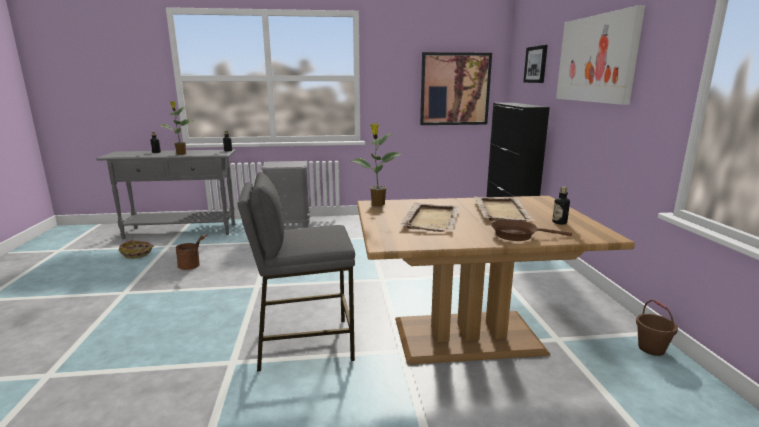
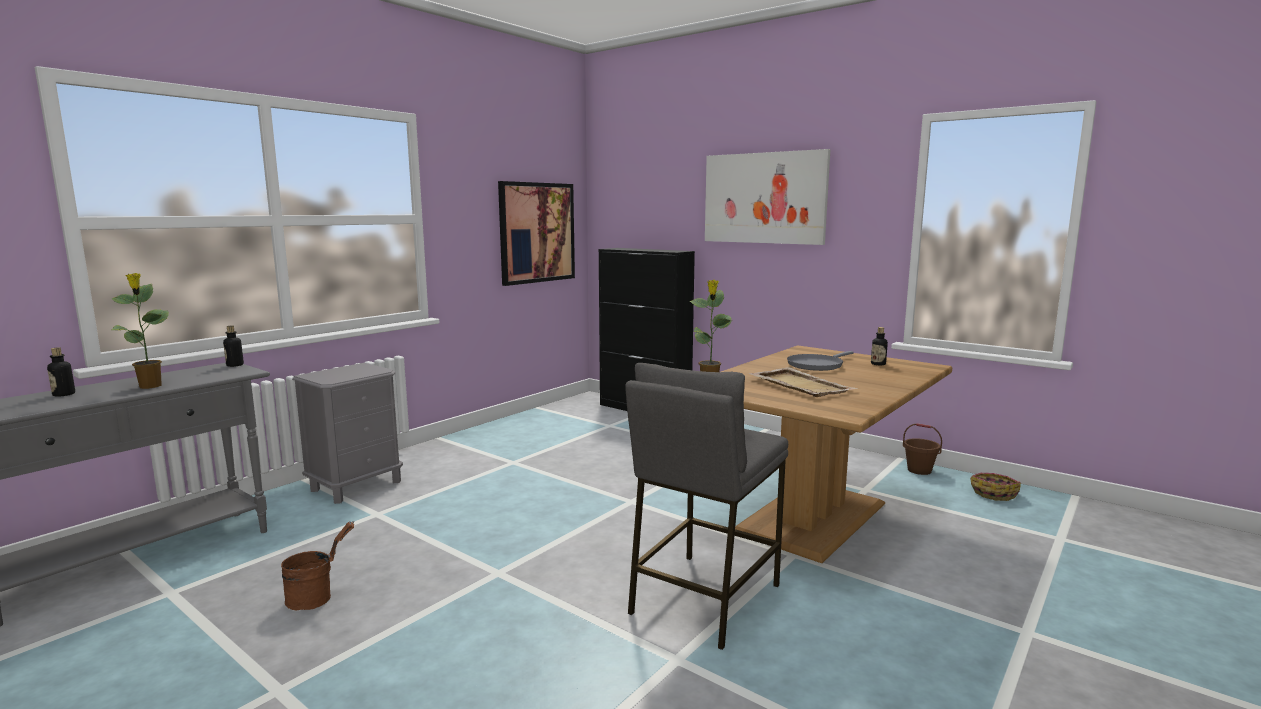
camera: 45 degrees left, 5 degrees down
(137, 254) = (128, 631): basket -> basket (993, 493)
(501, 211) = (816, 365): beige tray -> grey frying pan
(517, 235) = (891, 380): brown frying pan -> none
(536, 64) = (651, 201): picture -> none

